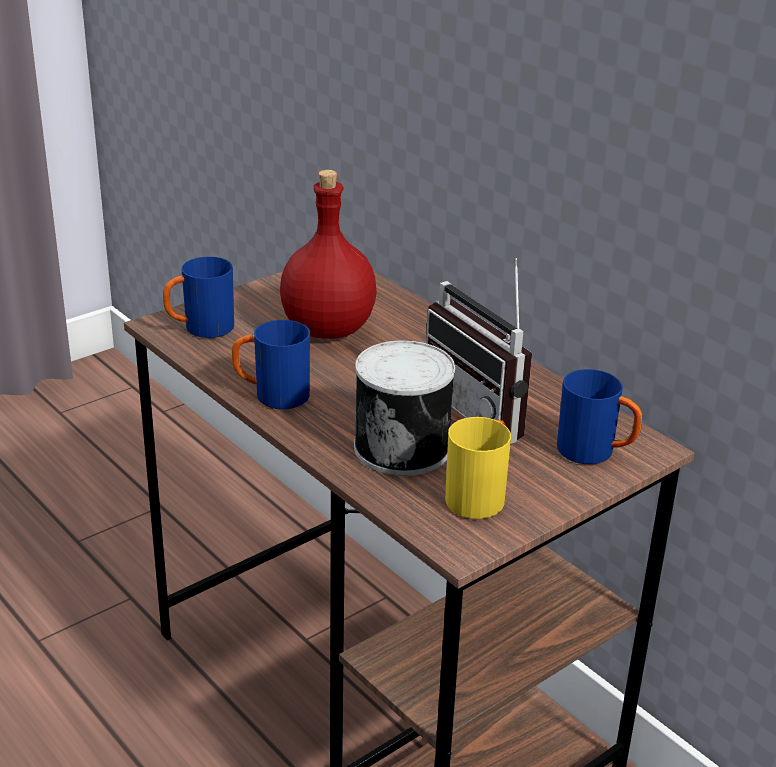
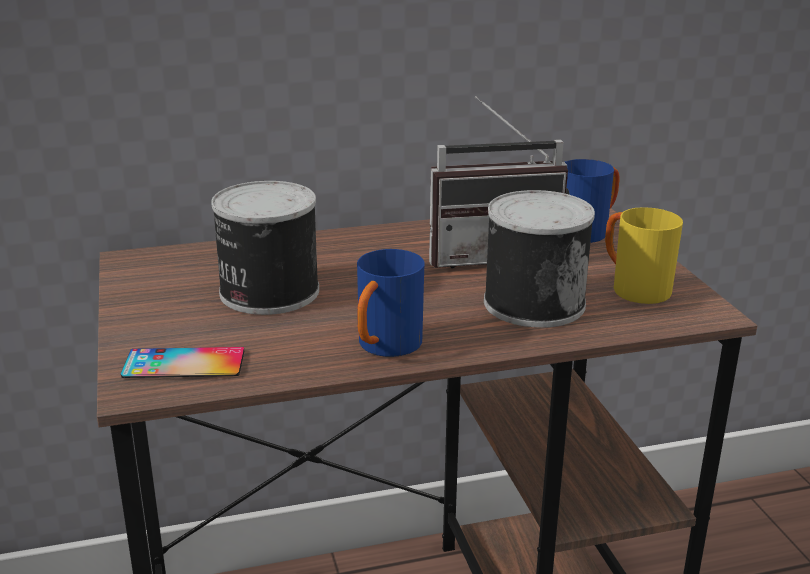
camera: 65 degrees left, 5 degrees down
(200, 329) = (184, 364): blue mug -> phone
(326, 329) = (266, 292): red bottle -> can

